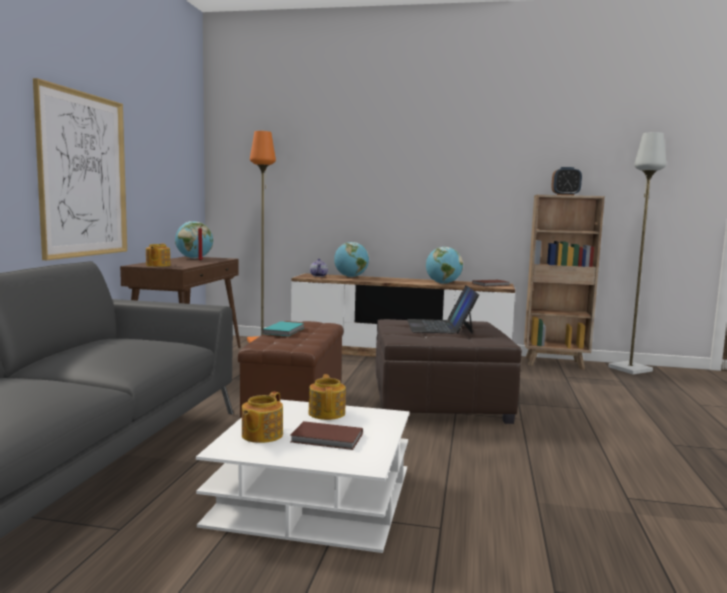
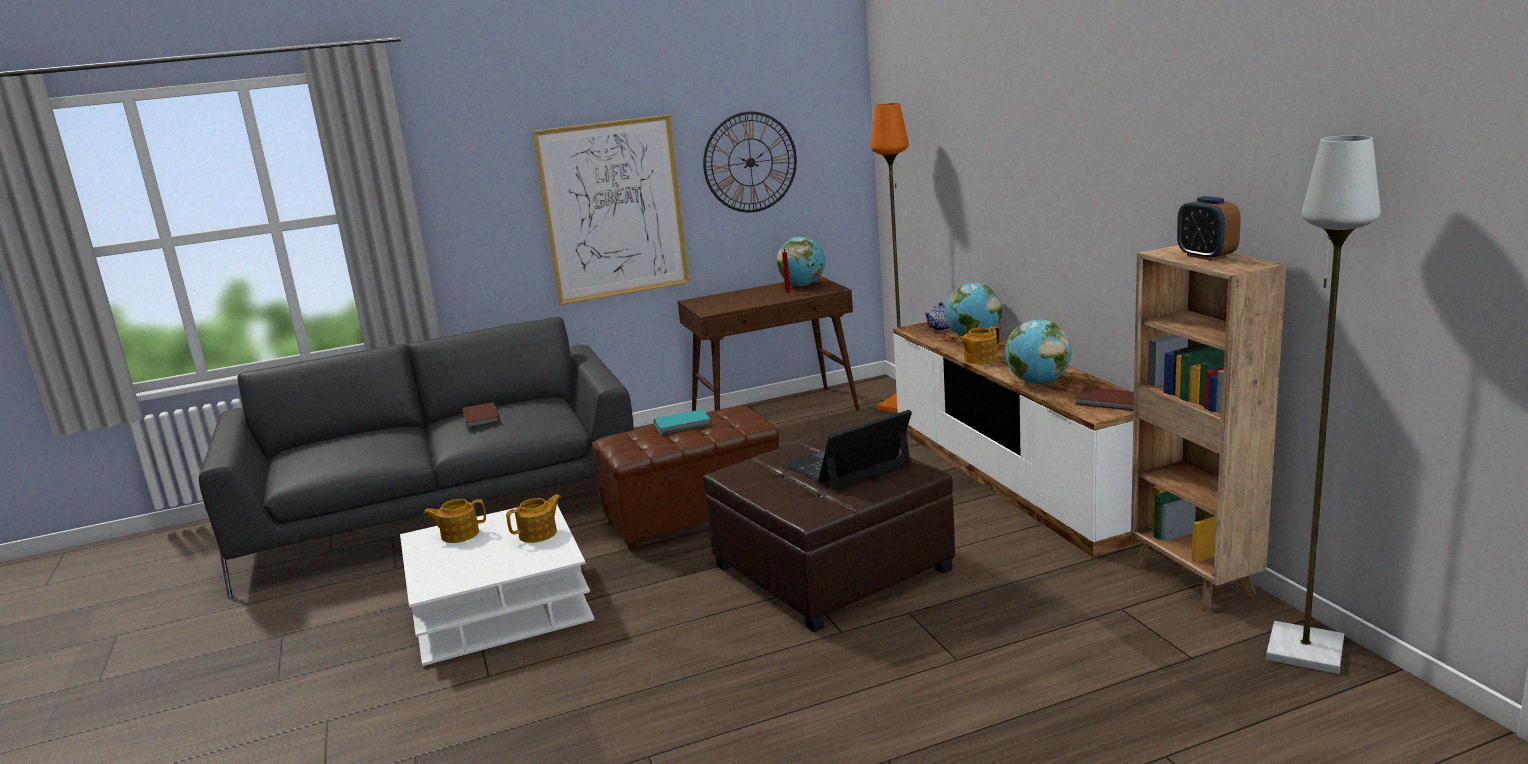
camera: 60 degrees right, 10 degrees up
(156, 160) = (750, 162): none -> wall clock
(157, 265) = (707, 304): teapot -> teapot (979, 359)
(327, 439) = (473, 557): brown book -> brown book (479, 417)

